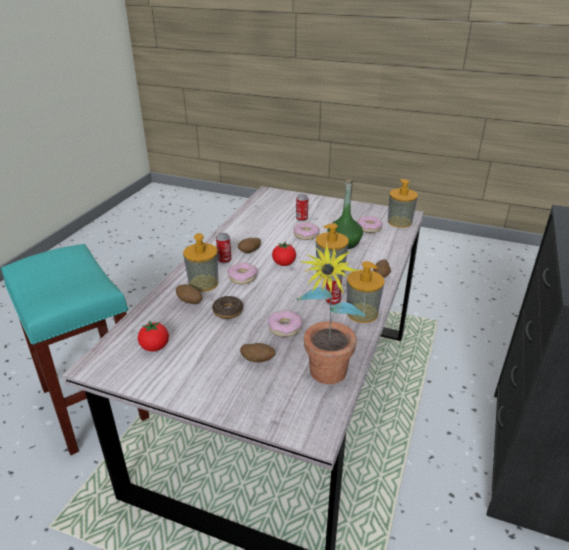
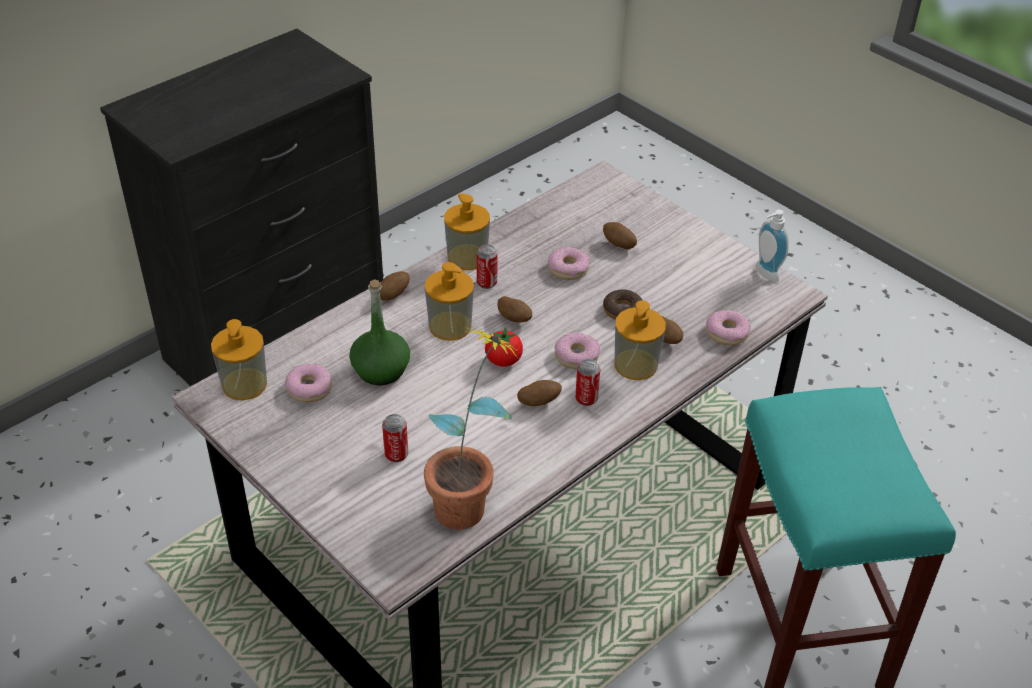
camera: 155 degrees left, 10 degrees up
(121, 375) = (764, 274): none -> soap dispenser
(155, 347) = (723, 293): tomato -> none
(295, 285) = (514, 319): none -> potato
(306, 235) = (423, 409): donut -> donut (727, 333)
(325, 379) = (565, 209): potted plant -> potted plant (470, 500)

